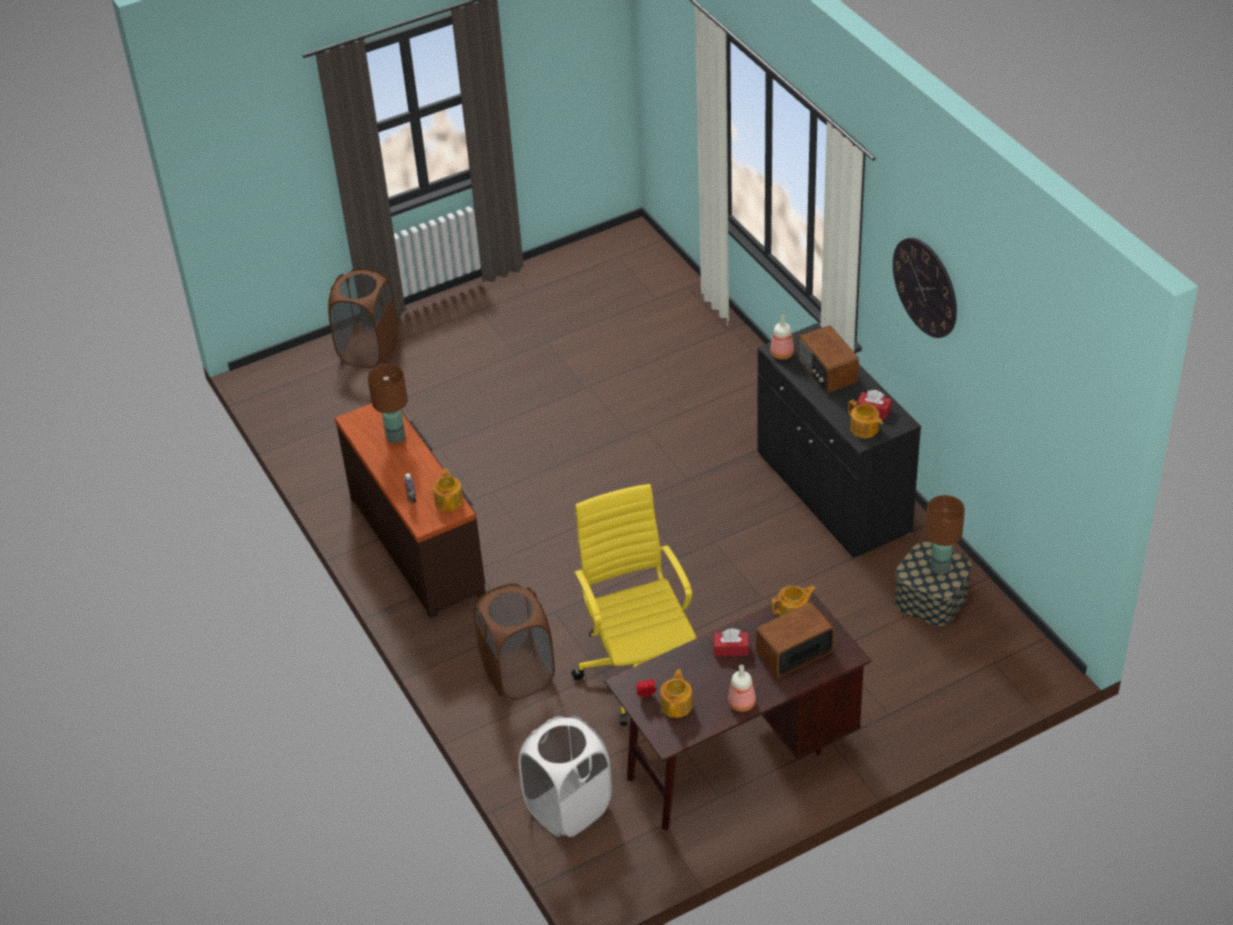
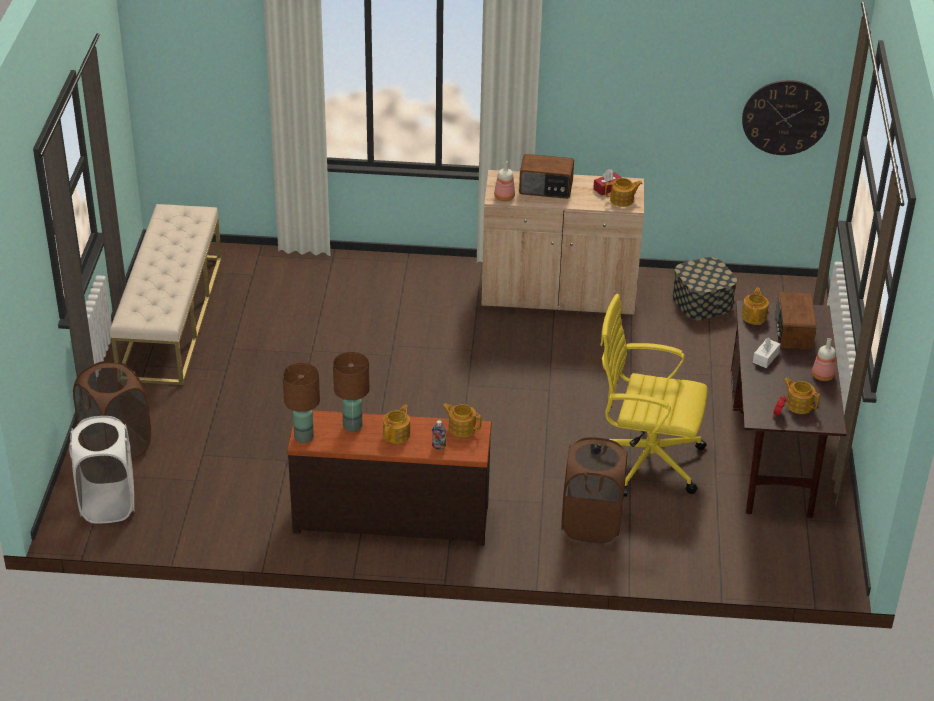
camera: 60 degrees left, 5 degrees down
(407, 467) = (397, 434): none -> teapot
(553, 287) = (171, 317): none -> beige bench
(568, 808) = (751, 556): white laundry basket -> white laundry basket (108, 503)
(731, 649) = (765, 358): red tissue box -> white tissue box
(832, 493) = (558, 294): black cabinet -> beige cabinet
(925, 287) = (610, 69): wall clock -> wall clock (785, 117)
(939, 567) = (706, 271): brown table lamp -> brown table lamp (303, 437)

